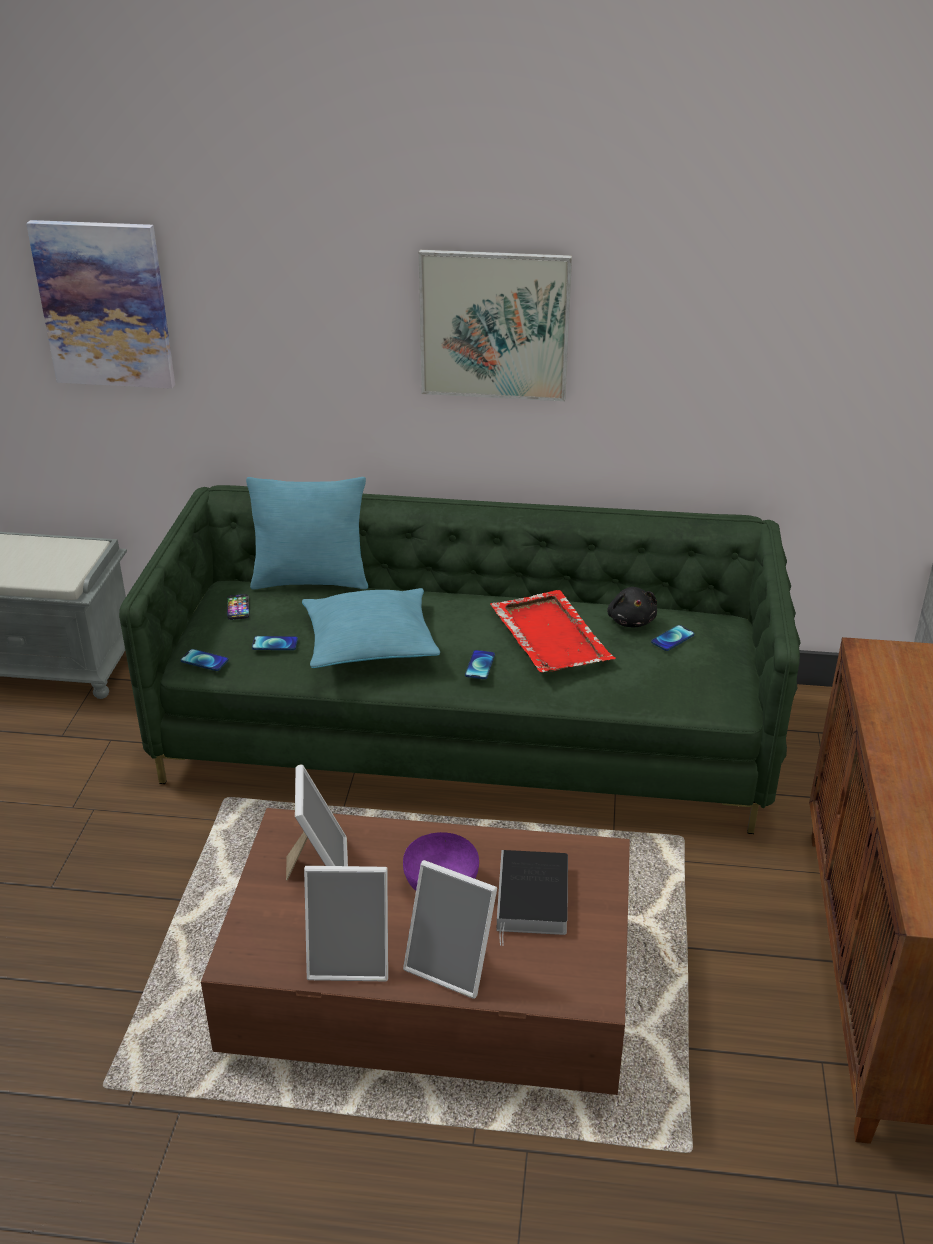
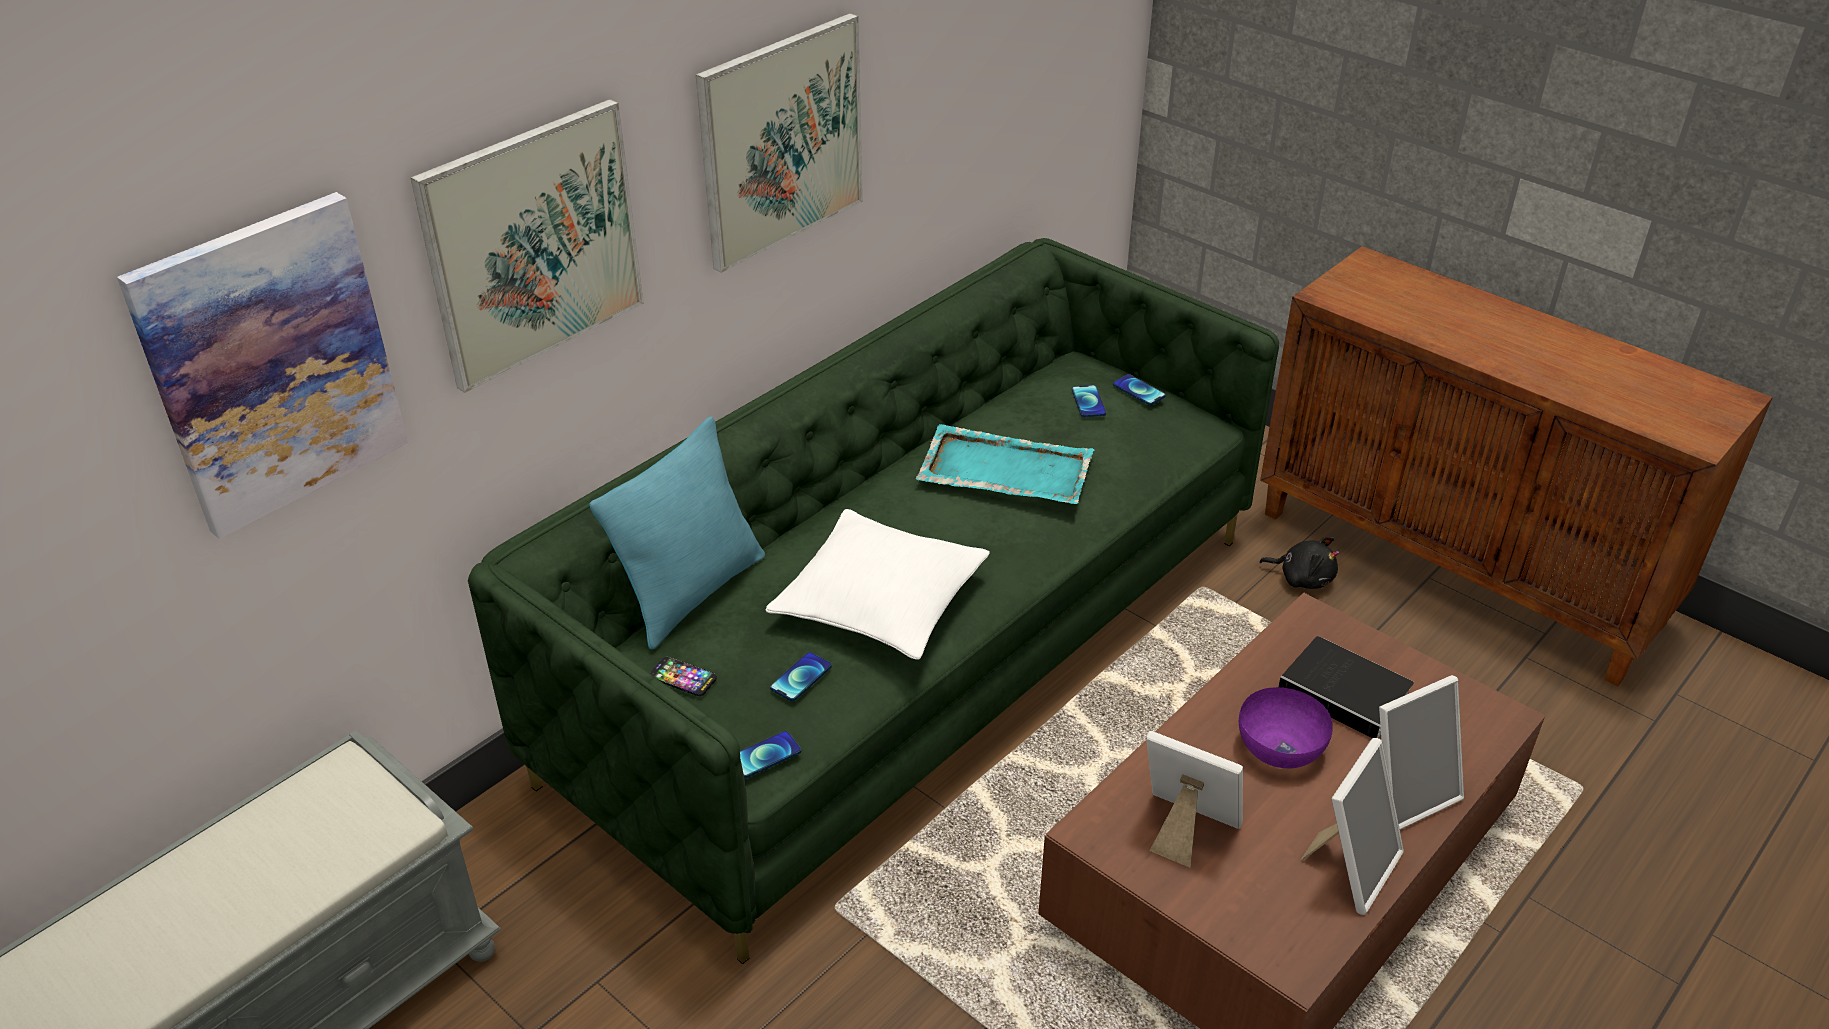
camera: 55 degrees left, 5 degrees up
(279, 310) = (533, 244): none -> picture
(370, 642) = (880, 601): turquoise pillow -> white pillow
(480, 665) = (1008, 541): phone -> phone (1139, 391)
(550, 635) = (1004, 470): red tray -> turquoise tray
(631, 620) = (1030, 410): black plush toy -> black plush toy (1302, 578)

